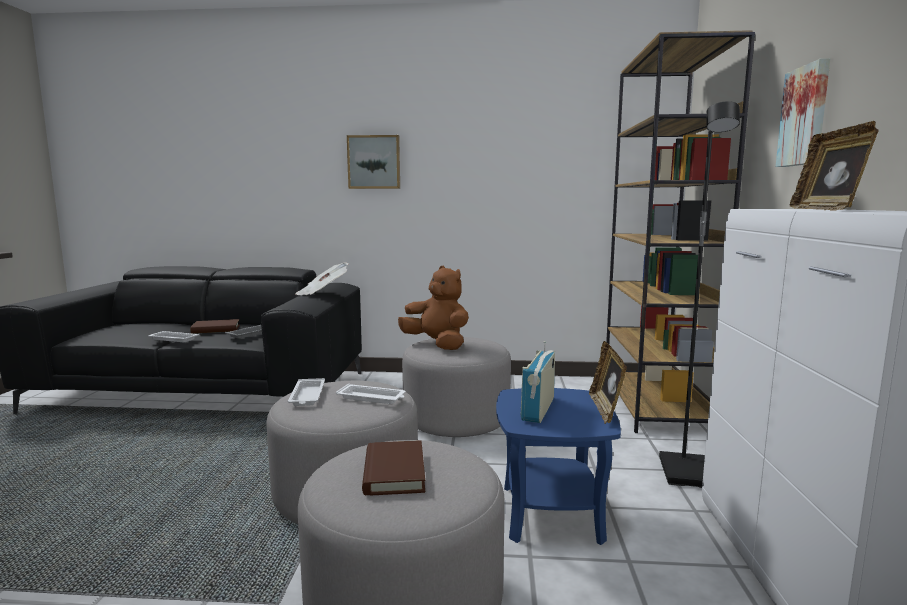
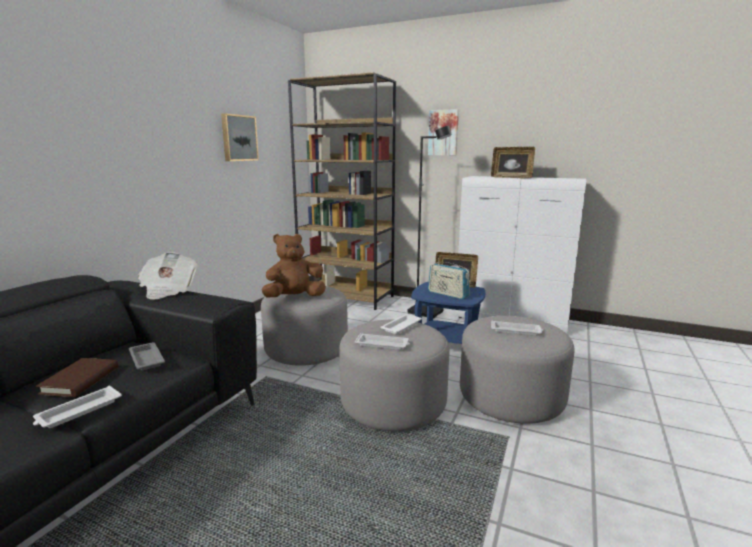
camera: 70 degrees left, 5 degrees up
(374, 162) = (120, 137): picture -> picture (238, 138)
(394, 472) = (516, 331): brown book -> white tray

